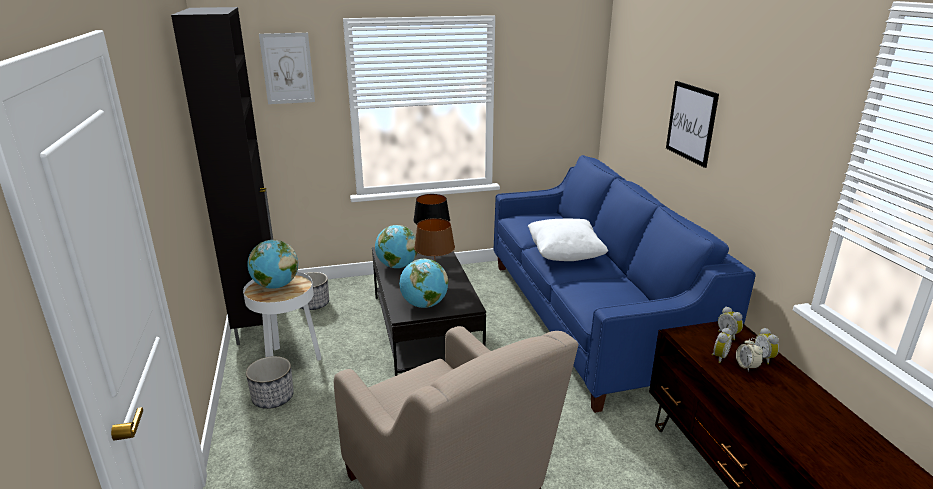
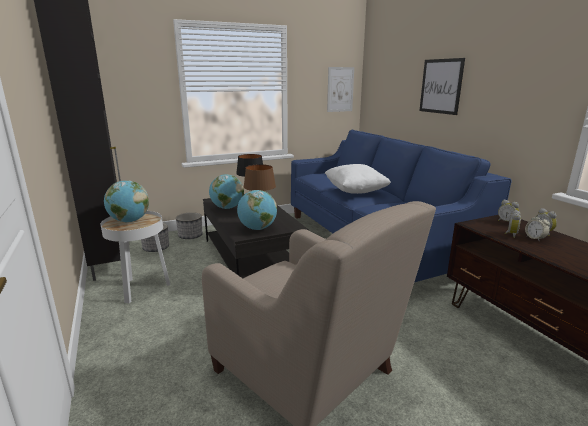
camera: 10 degrees left, 5 degrees down
(273, 398) = (132, 316): planter -> planter (190, 236)
(287, 68) = (129, 57): picture -> picture (340, 89)

